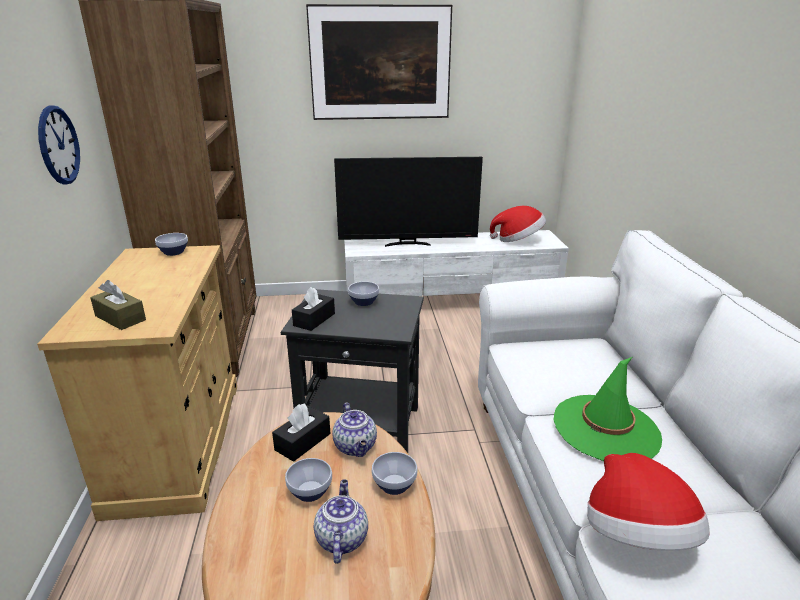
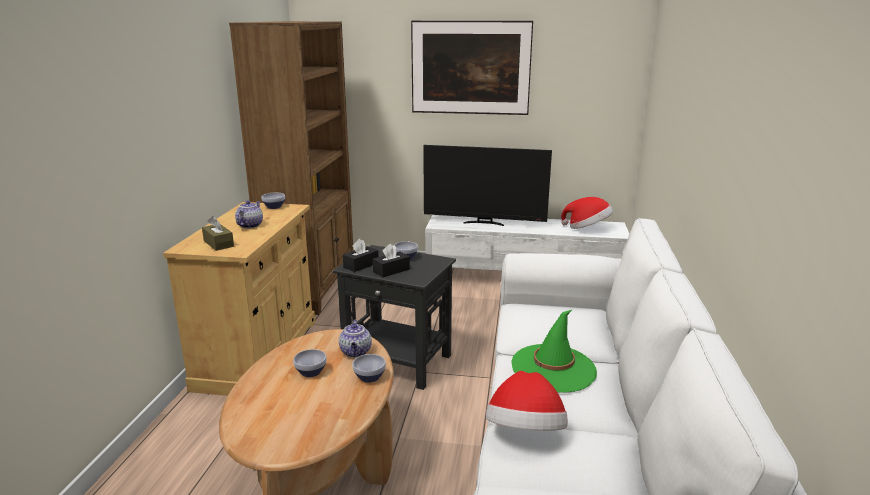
camera: 15 degrees right, 5 degrees down
(58, 145) = (200, 124): wall clock -> none
(303, 442) = (321, 344): black tissue box -> black tissue box (391, 270)
(341, 539) = (317, 399): teapot -> teapot (250, 225)

